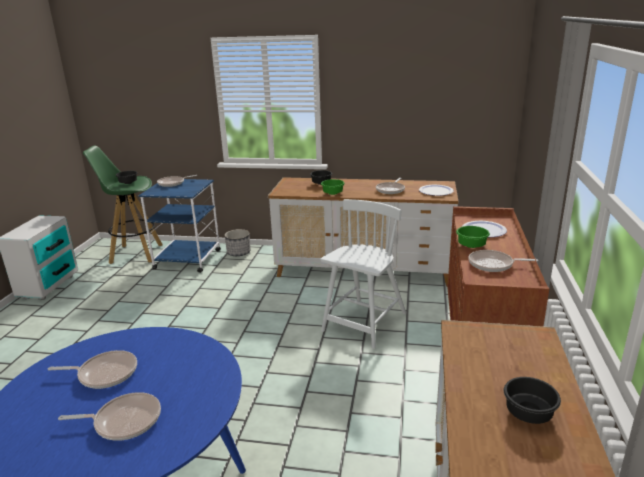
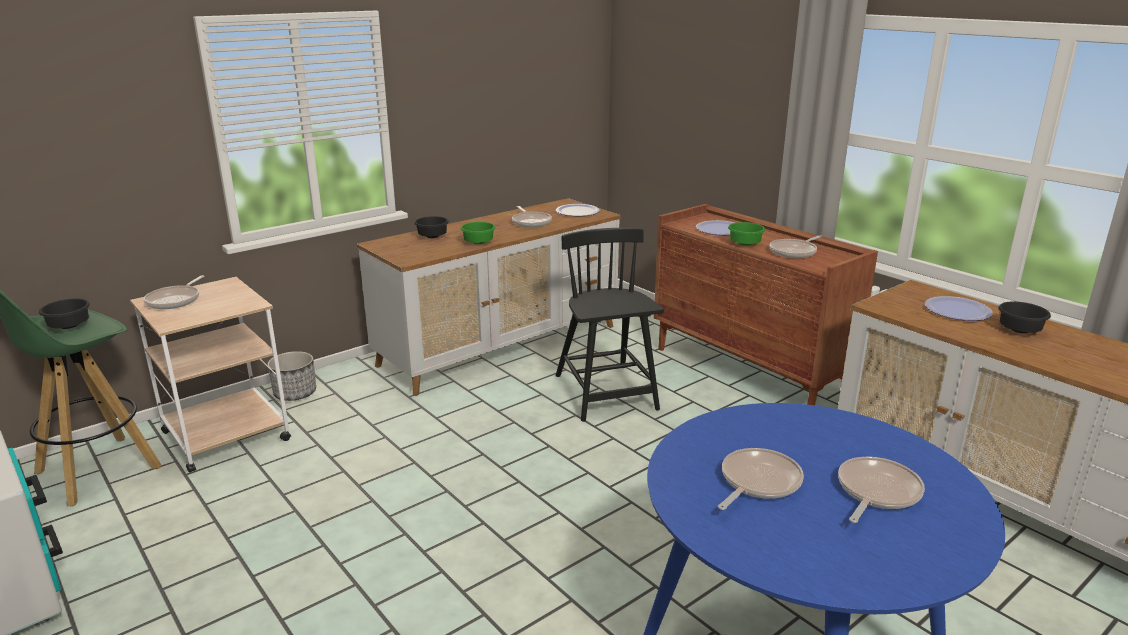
camera: 50 degrees left, 0 degrees up
(189, 260) = (228, 434): blue cart -> beige cart
(364, 323) = (606, 393): white chair -> black chair
(519, 368) = (957, 310): none -> plate

